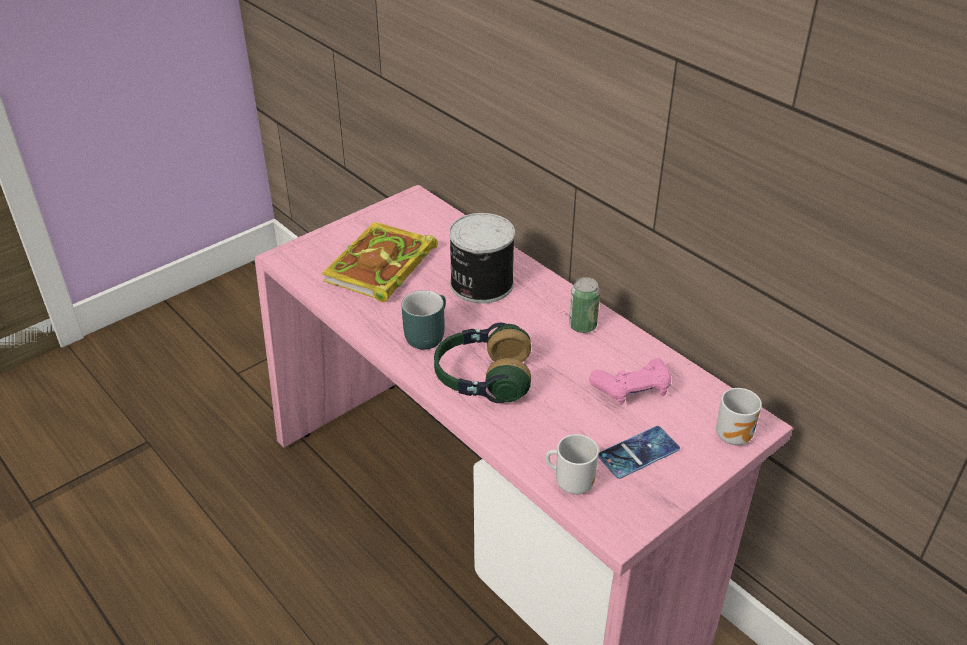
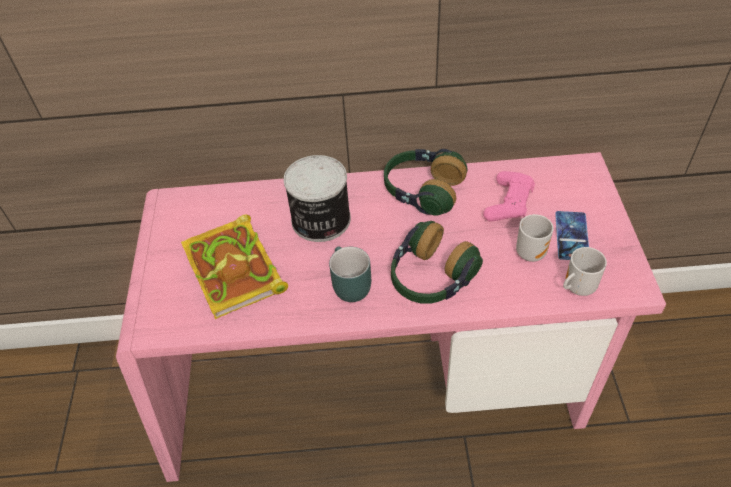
camera: 50 degrees left, 10 degrees up
(582, 326) = (422, 191): can -> headphones
(735, 436) = (590, 181): mug -> mug (530, 252)

